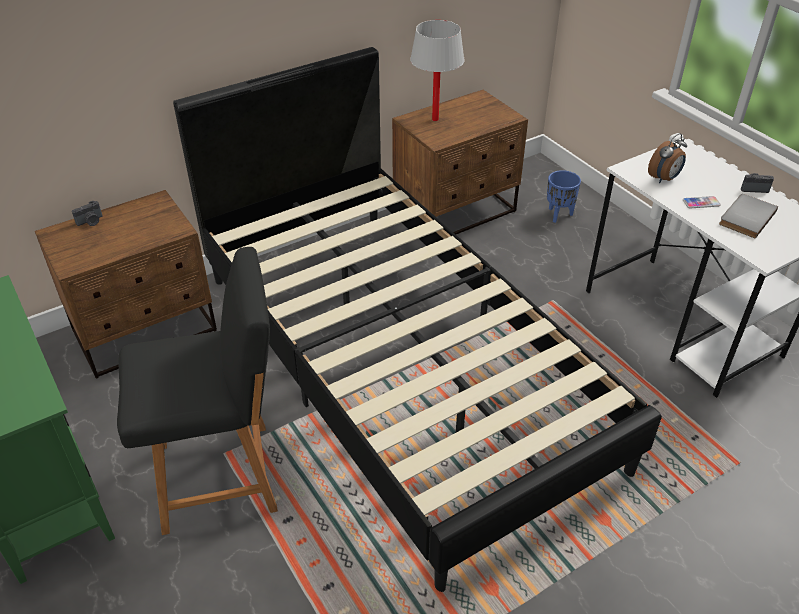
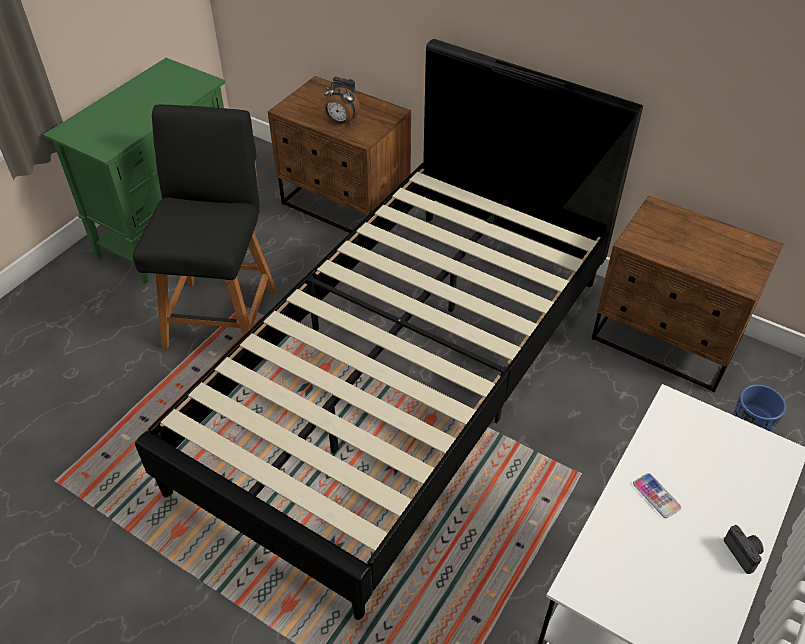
camera: 65 degrees right, 5 degrees up
(222, 476) = (222, 314): black chair -> black chair turned 135 degrees counterclockwise
(435, 119) = (676, 226): white table lamp -> none
(664, 179) = (682, 446): alarm clock -> alarm clock (341, 122)
(745, 217) = (660, 552): grey book -> none

